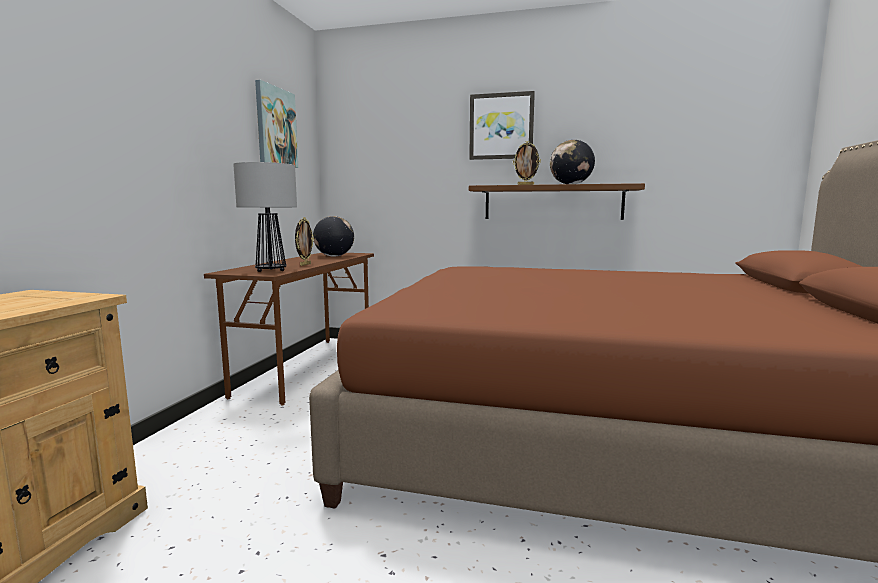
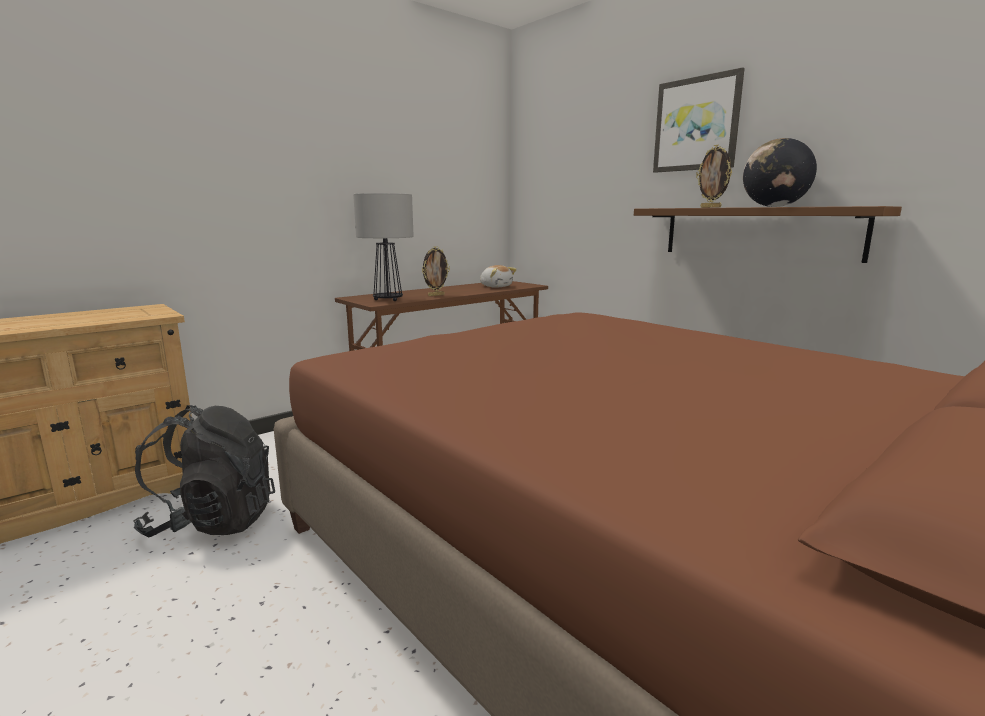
camera: 35 degrees right, 5 degrees up
(219, 535) = (213, 522): none -> black backpack
(275, 127) = (440, 148): picture -> none
(334, 256) = (496, 286): globe -> plush toy

